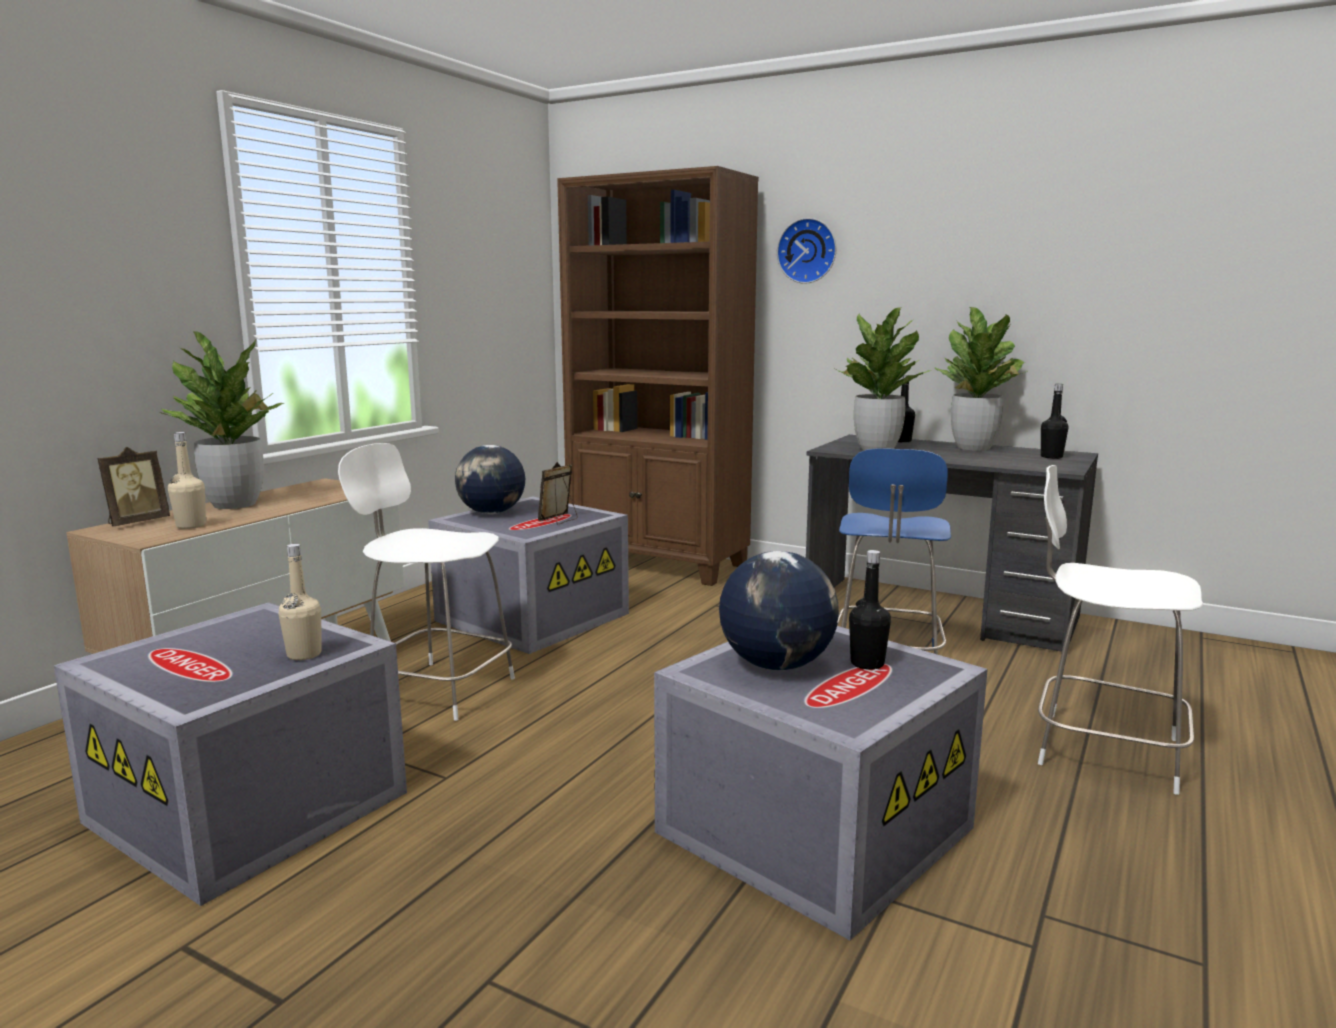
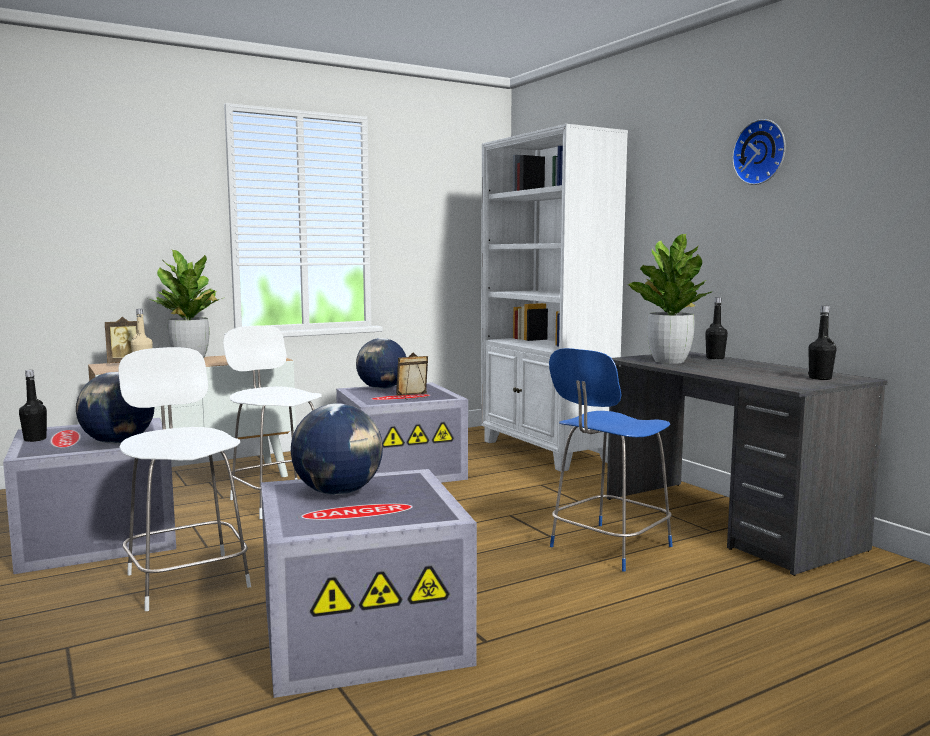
camera: 30 degrees right, 5 degrees down
(304, 654) = (118, 442): beige bottle -> globe
(659, 564) = (546, 451): brown bookcase -> white bookcase
(808, 251) = (663, 189): wall clock -> wall clock (761, 152)
(867, 663) = (398, 503): black bottle -> black bottle (35, 439)
(974, 448) = (767, 367): potted plant -> none
(1101, 750) = (689, 649): white chair -> white chair (187, 578)

